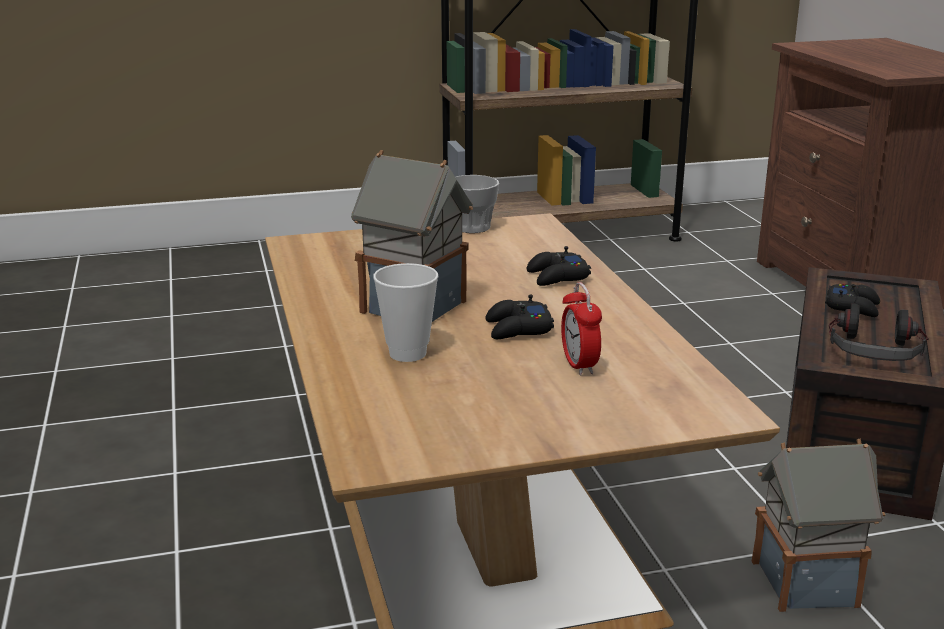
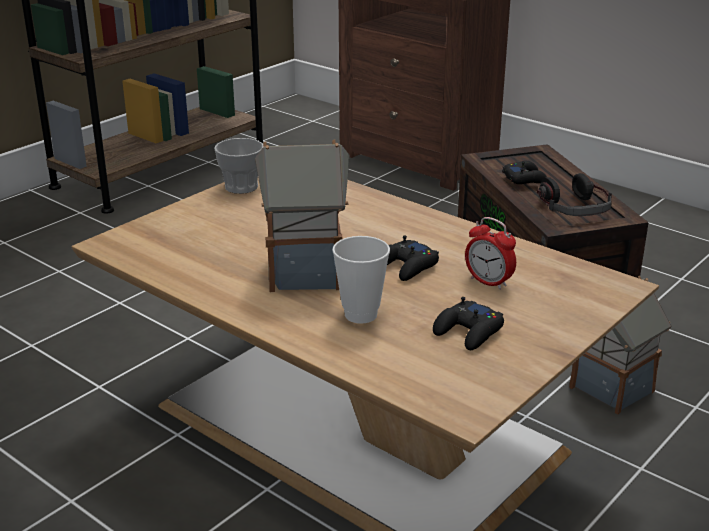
camera: 35 degrees left, 5 degrees up
(557, 277) = (370, 213): black game controller -> black game controller (468, 332)

